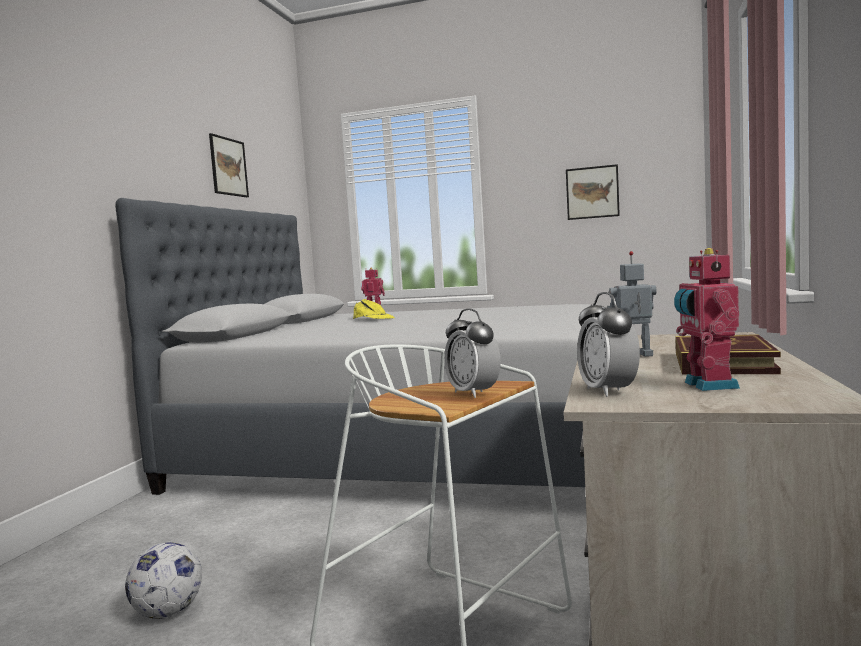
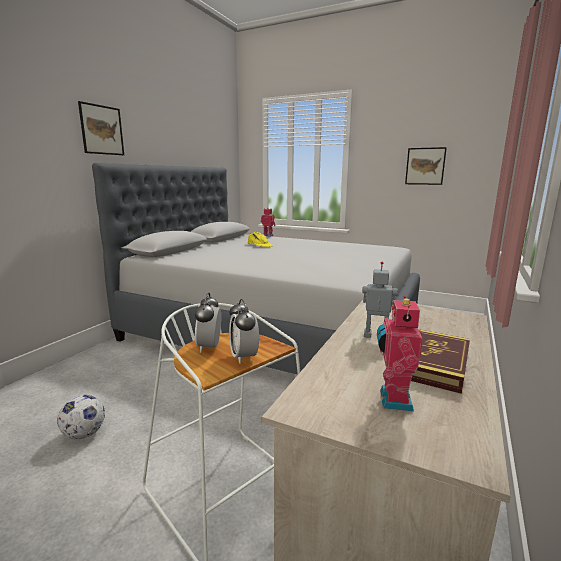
camera: 10 degrees right, 10 degrees up
(228, 167) = (179, 136): picture -> picture (102, 130)
(608, 391) = (316, 390): alarm clock -> alarm clock (209, 347)

